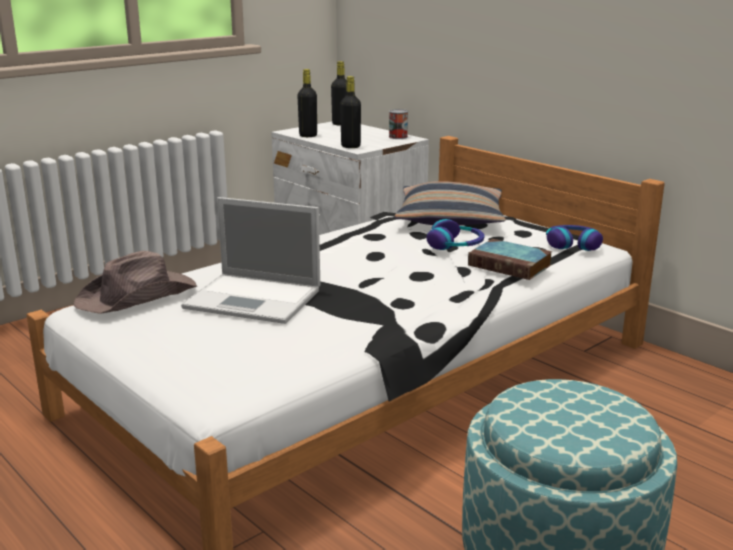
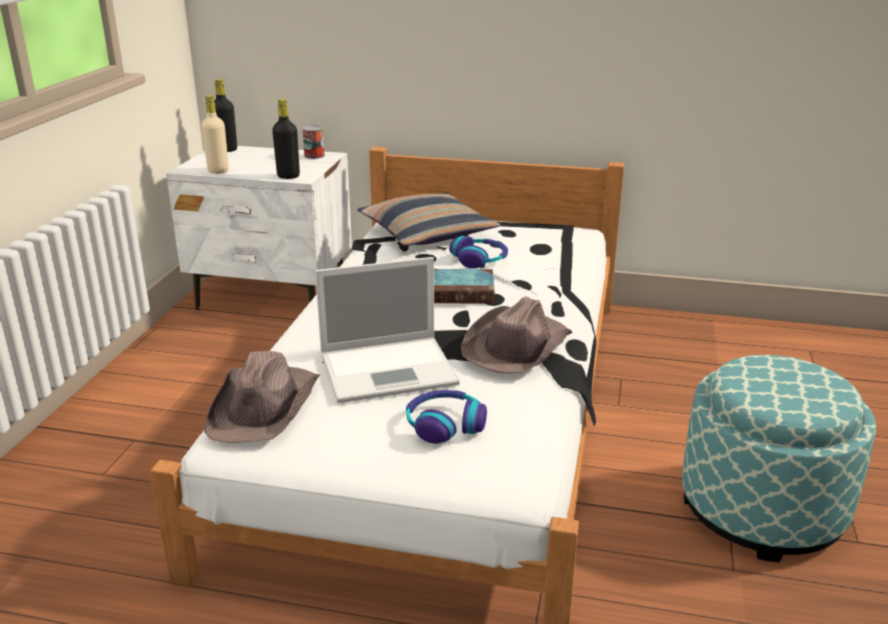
camera: 35 degrees left, 5 degrees up
(308, 135) = (218, 171): black bottle -> beige bottle
(375, 311) = (516, 346): none -> brown hat
(511, 265) = (552, 267): book -> book (461, 292)
(573, 244) = (560, 234): headphones -> headphones (445, 424)

